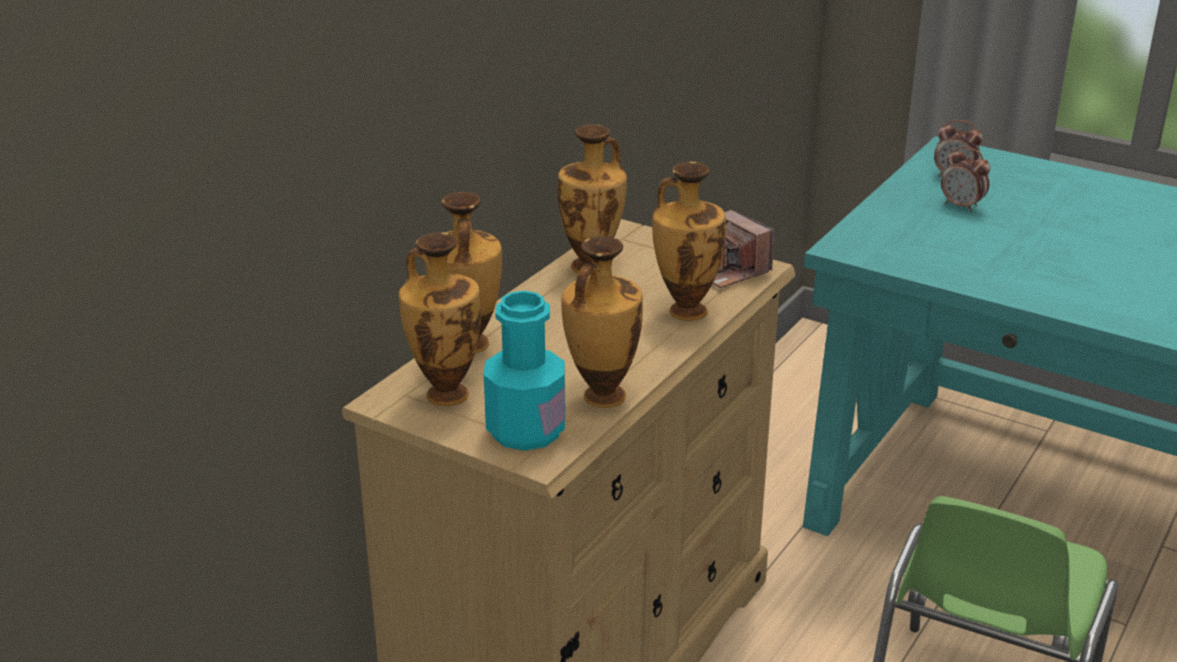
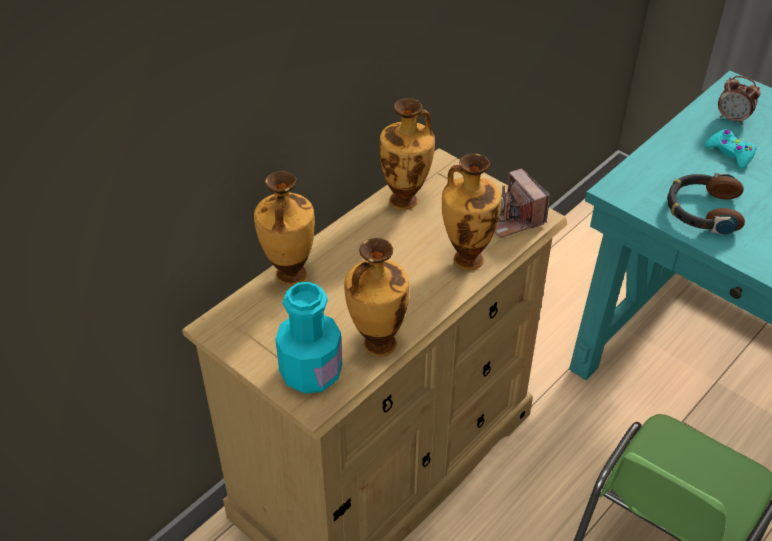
camera: 10 degrees right, 15 degrees up
(445, 393) = (260, 324): vase -> none
(948, 257) = (702, 210): none -> headphones
(962, 206) = (730, 153): alarm clock -> turquoise game controller

